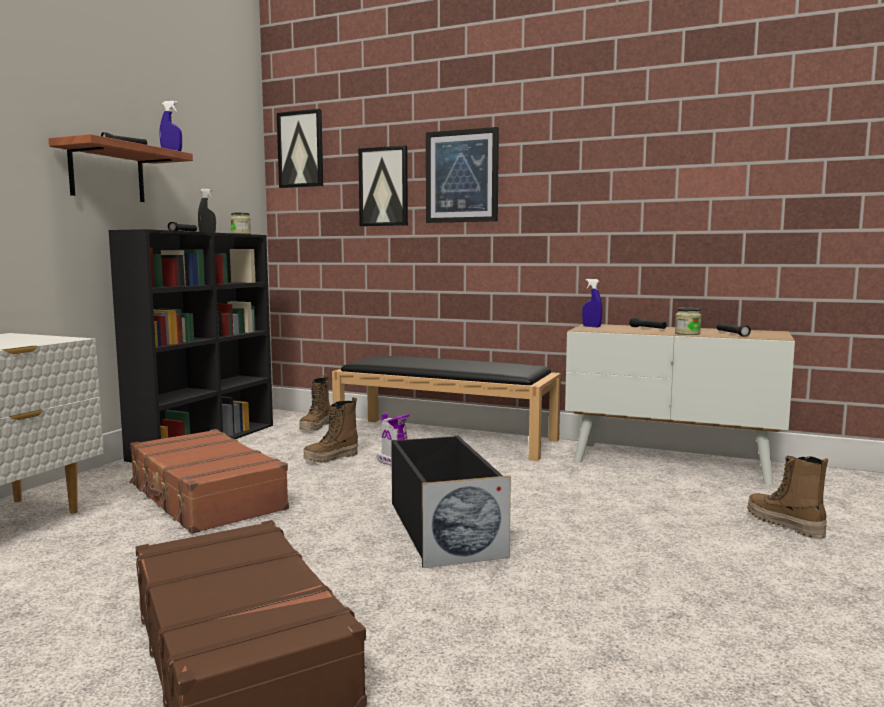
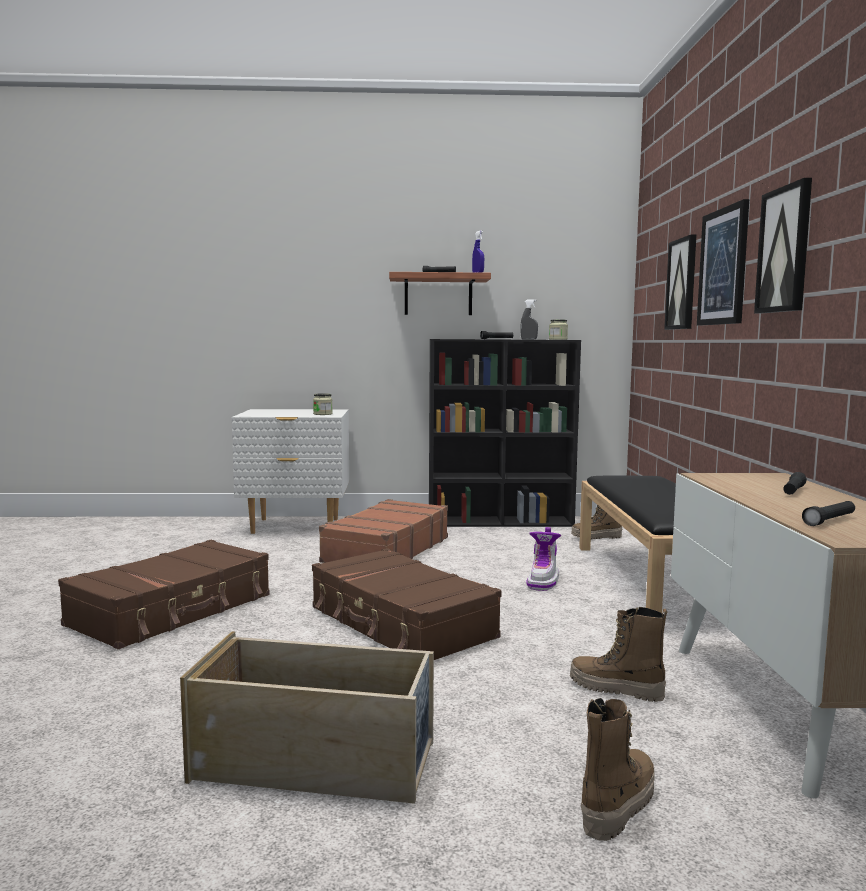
camera: 65 degrees right, 0 degrees up
(301, 149) = (648, 248): picture -> picture (784, 250)
(331, 458) = (519, 559): boot -> boot (616, 689)
(443, 528) = (400, 623): black storage box -> brown suitcase
(591, 326) = (747, 476): blue spray bottle -> none
(687, 333) = (770, 505): jar -> jar (322, 414)
(722, 606) = (317, 761): none -> beige storage box

